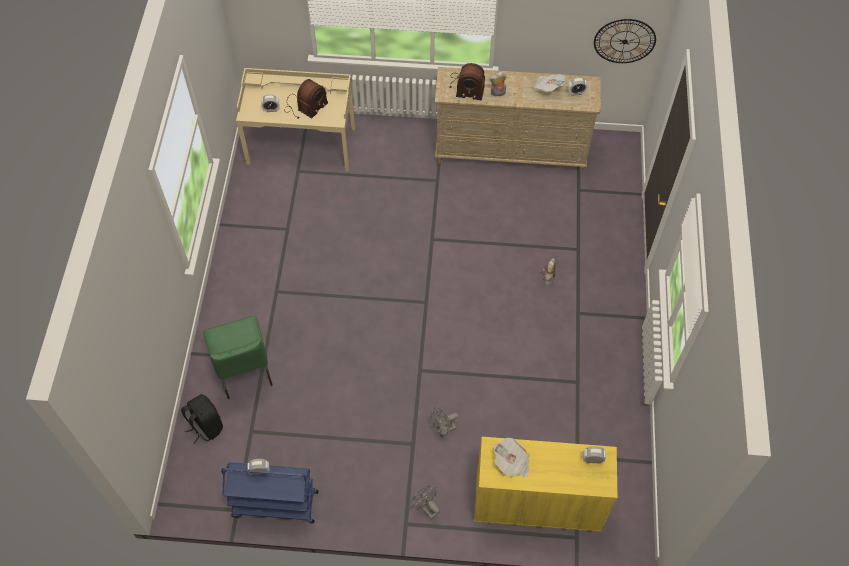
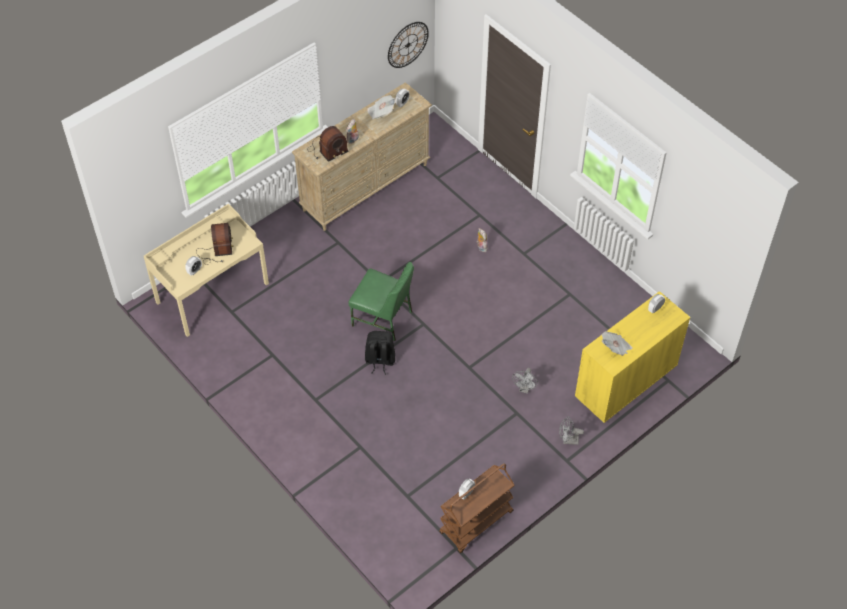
camera: 45 degrees left, 5 degrees down
(205, 426) = (373, 520): black backpack -> black backpack (379, 360)
(243, 370) = (355, 465): green chair -> green chair (383, 318)
(274, 504) = (476, 523): blue cart -> brown cart

